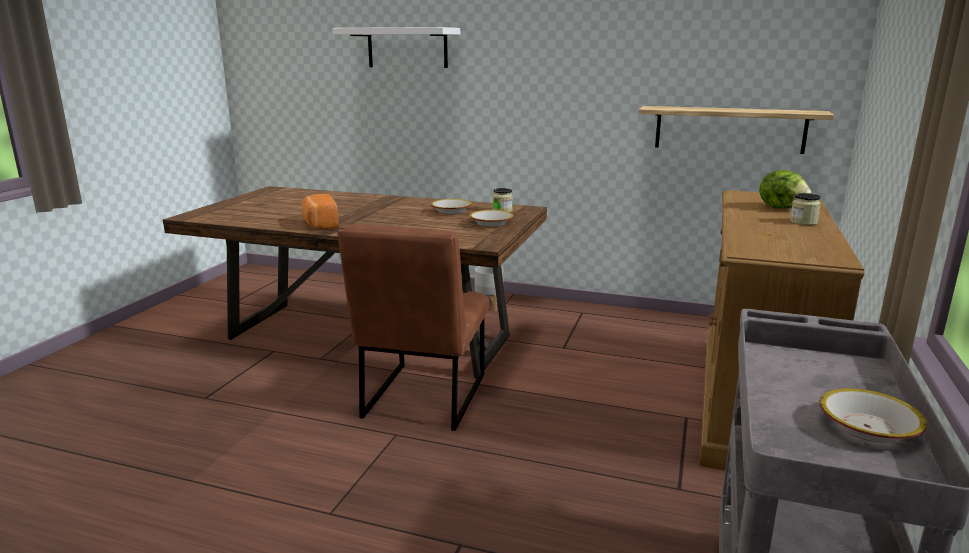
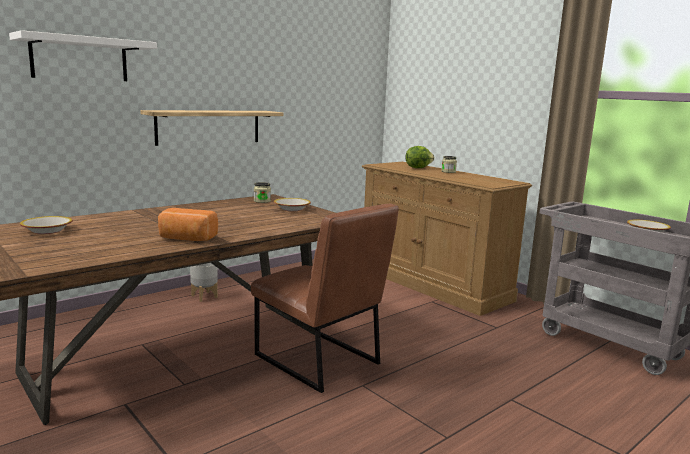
camera: 60 degrees left, 5 degrees down
(451, 211) = (235, 208): bowl -> bowl (47, 230)
(729, 129) = (331, 127): shelf -> shelf (209, 127)

